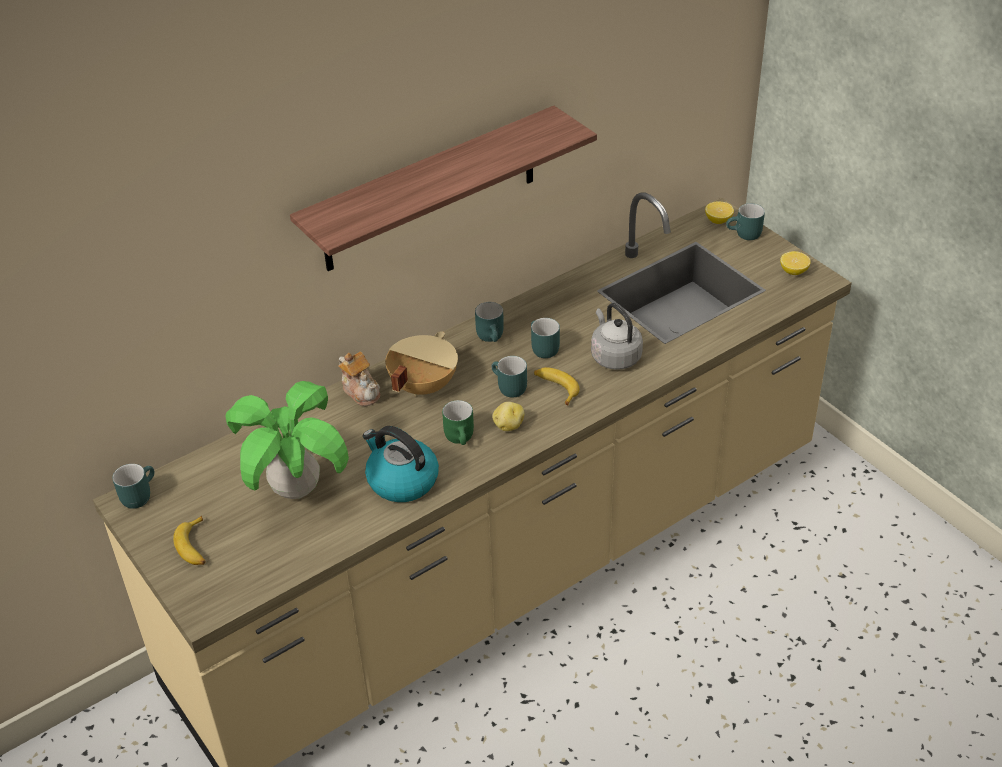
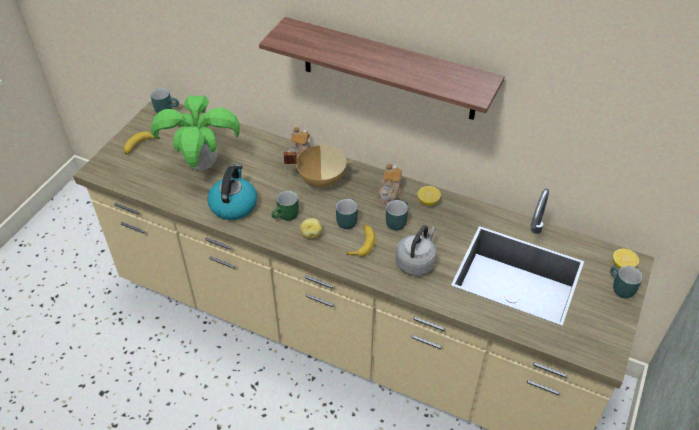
camera: 60 degrees right, 5 degrees up
(493, 337) = (390, 193): turquoise mug -> teapot
(793, 271) = (601, 336): lemon -> lemon (428, 201)

